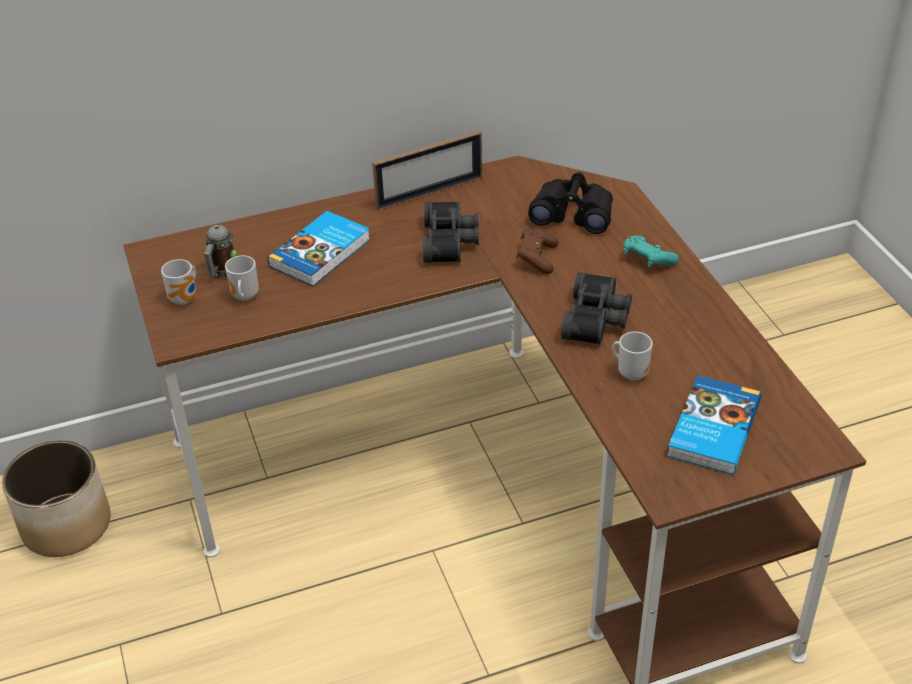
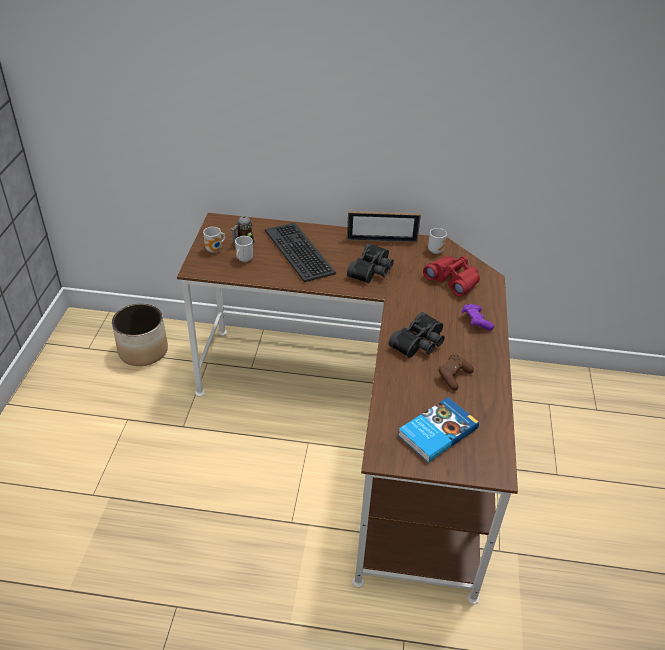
camera: 25 degrees right, 0 degrees up
(322, 253) = (300, 252): book -> keyboard
(537, 258) = (412, 297): brown game controller -> brown game controller (453, 376)
(573, 214) = (453, 280): black binoculars -> red binoculars
(631, 372) = (415, 380): mug -> mug (435, 250)
(647, 260) = (475, 322): turquoise game controller -> purple game controller

